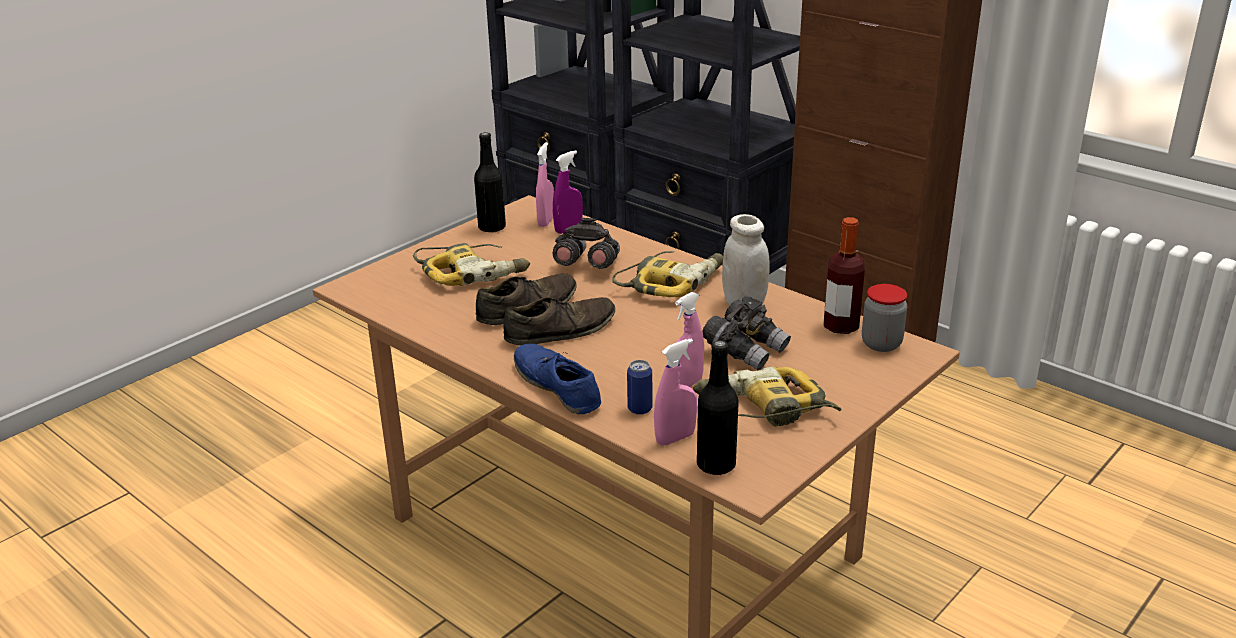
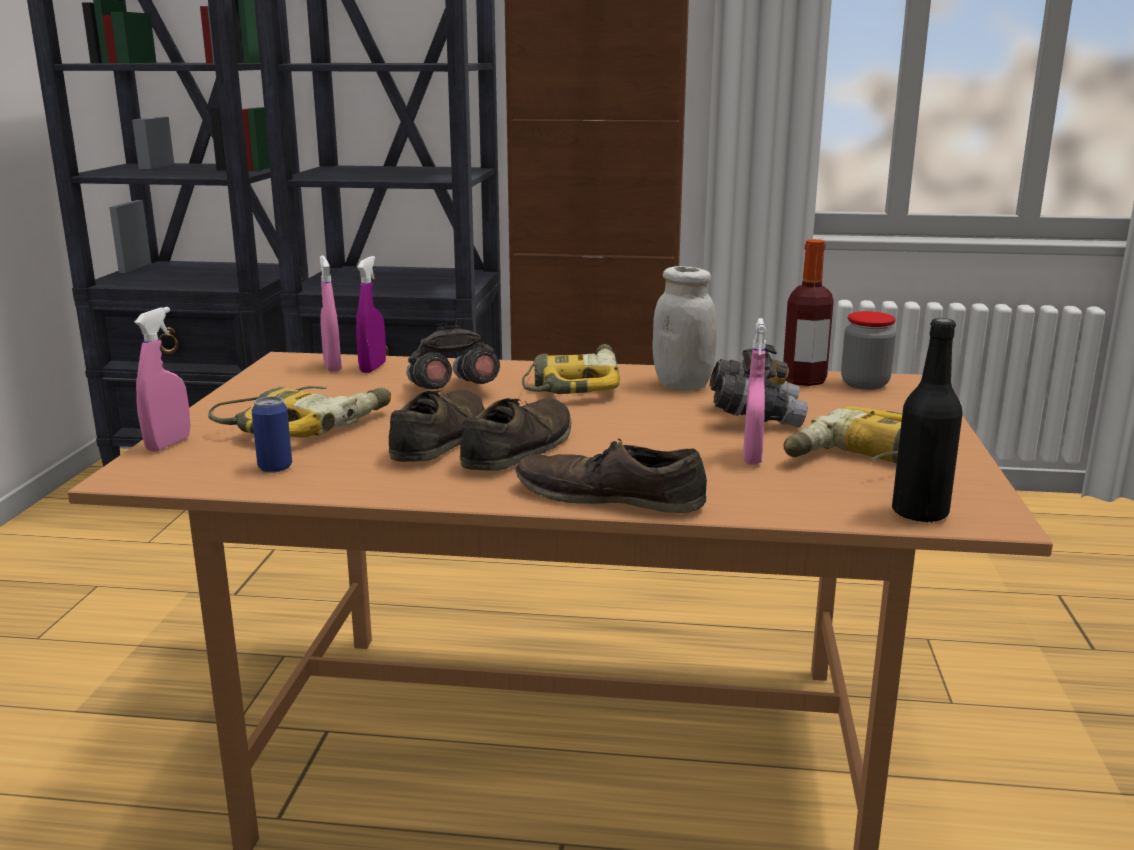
camera: 35 degrees left, 10 degrees down
(492, 228) = (267, 383): black bottle -> none
(557, 386) = (609, 497): blue shoe -> brown shoe
(640, 409) = (743, 490): can -> can (275, 467)
(675, 438) = (832, 504): pink spray bottle -> pink spray bottle (168, 444)

